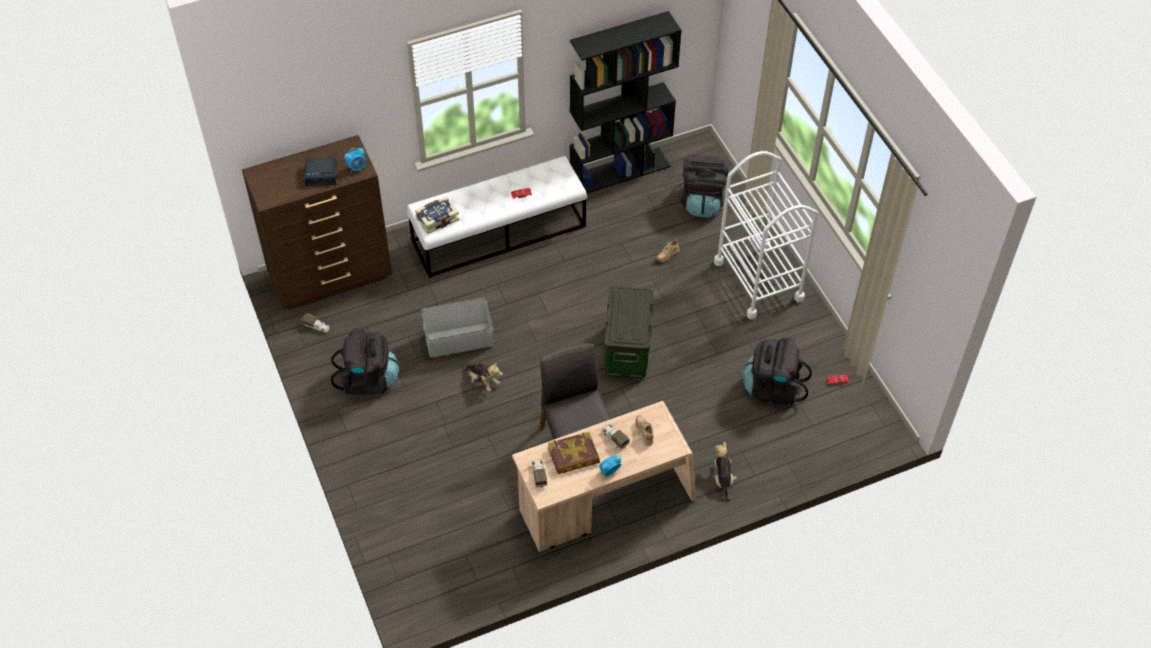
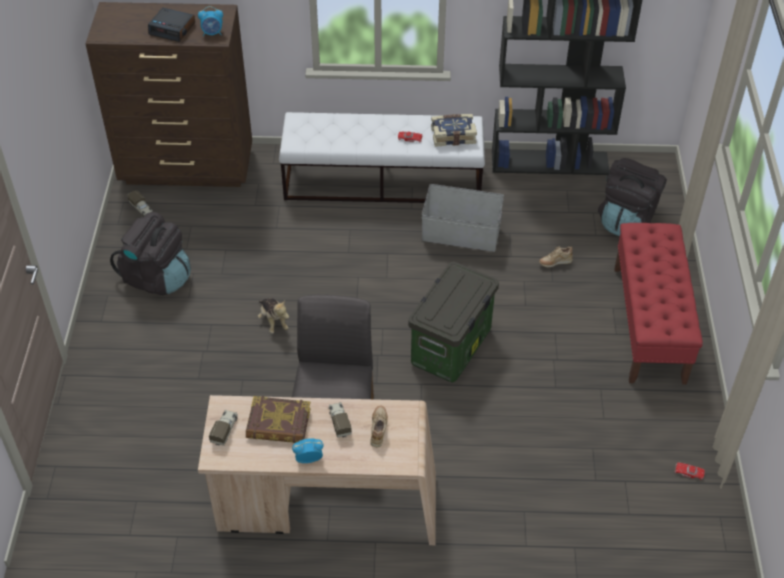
camera: 25 degrees right, 5 degrees down
(437, 218) = (306, 134): book -> book (453, 135)
(459, 340) = (275, 271): grey storage box -> grey storage box (461, 234)
(723, 479) = (483, 534): plush toy -> none
(758, 280) = (649, 324): white cart -> red bench
(772, 388) = (602, 451): black backpack -> none

